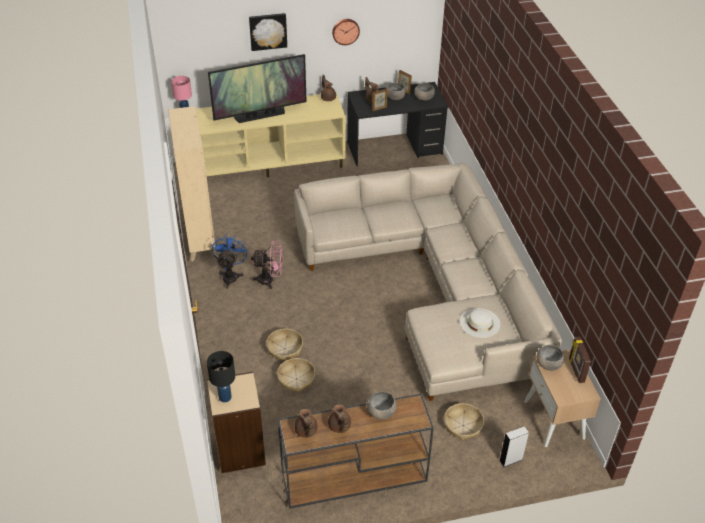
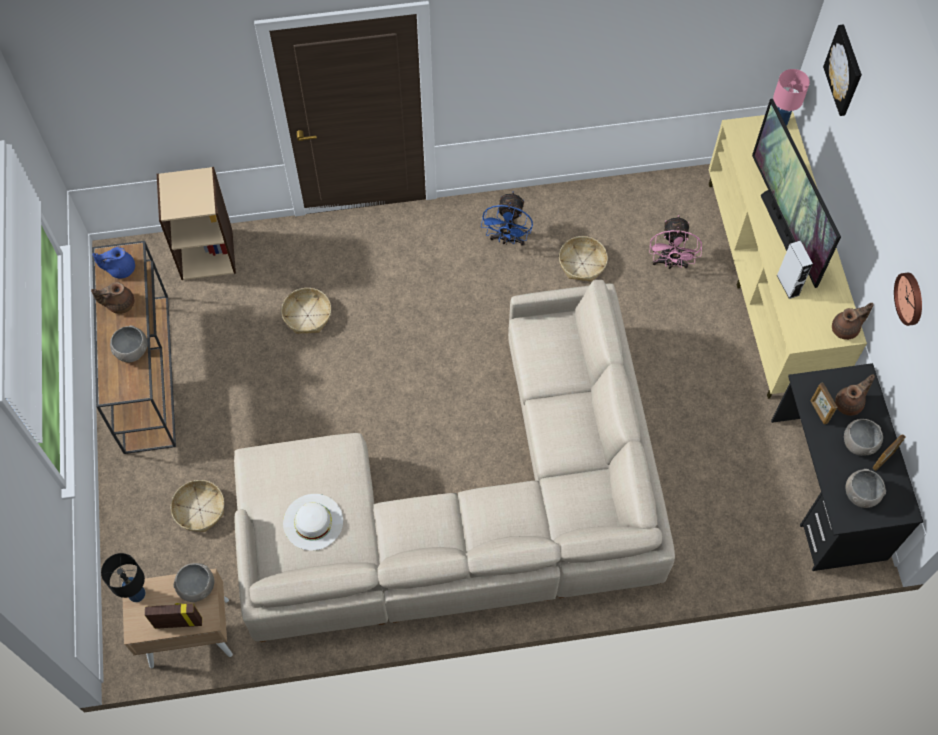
camera: 95 degrees right, 20 degrees up
(201, 238) = (589, 200): beige bookcase -> none
(225, 397) = (182, 185): black table lamp -> black table lamp (137, 594)
(231, 275) = (507, 239): blue fan -> blue fan turned 90 degrees clockwise
(268, 31) = (873, 166): picture -> picture (845, 70)
(270, 280) = (494, 287): pink fan -> pink fan (670, 263)
(285, 348) = (361, 303): basket -> basket (582, 263)
(306, 431) = (120, 268): brown teapot -> blue teapot
(511, 460) = (135, 560): grey speaker -> grey speaker (788, 285)

